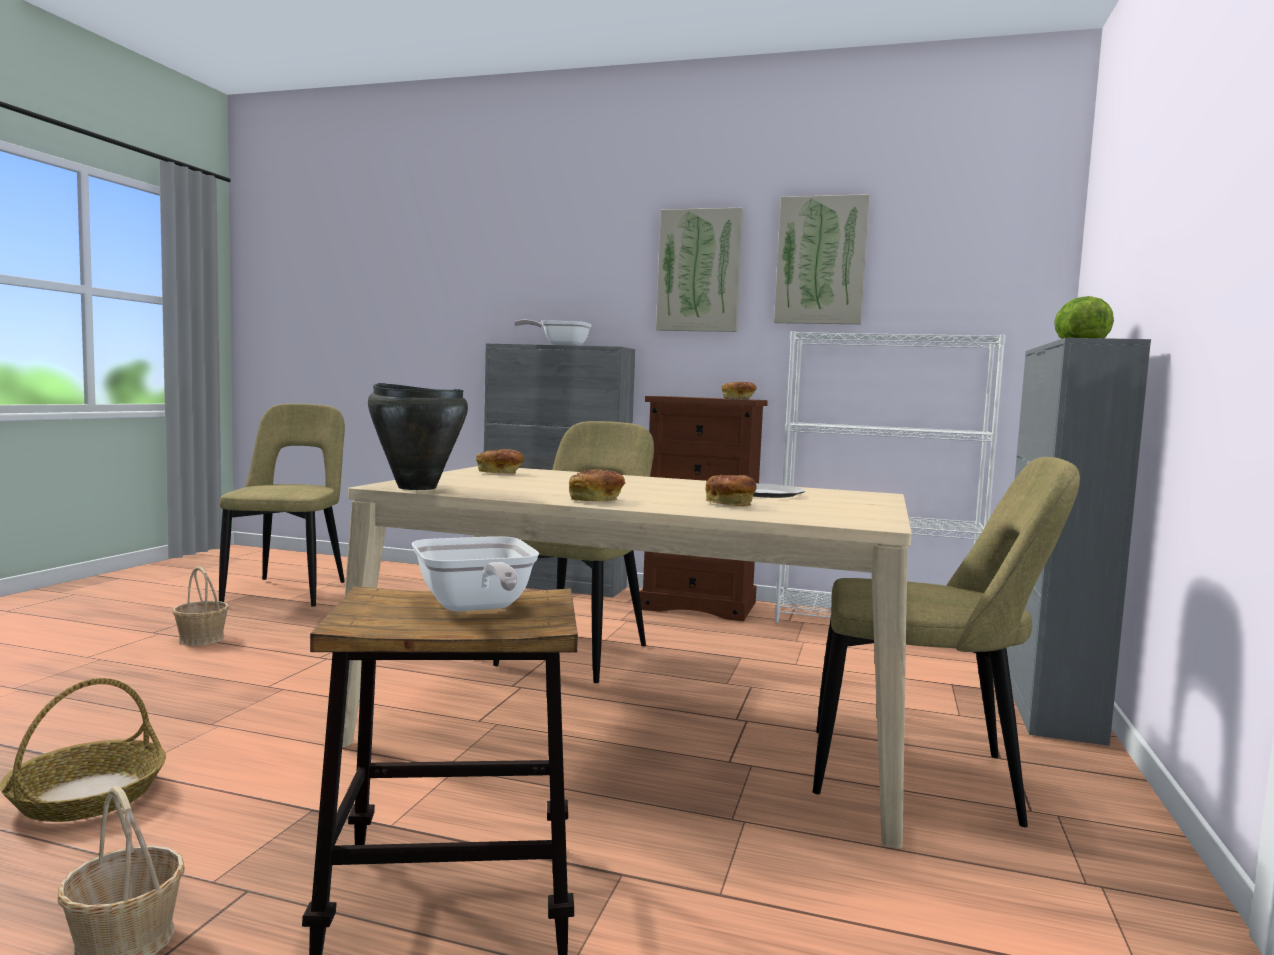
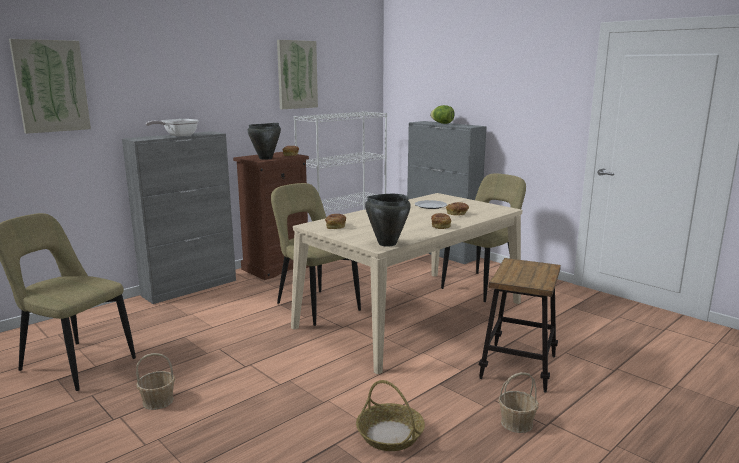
camera: 60 degrees left, 10 degrees up
(475, 608) = (524, 271): frying pan -> none
(684, 396) = (266, 158): none -> black cooking pot
(699, 271) = (240, 81): picture -> picture (51, 86)

